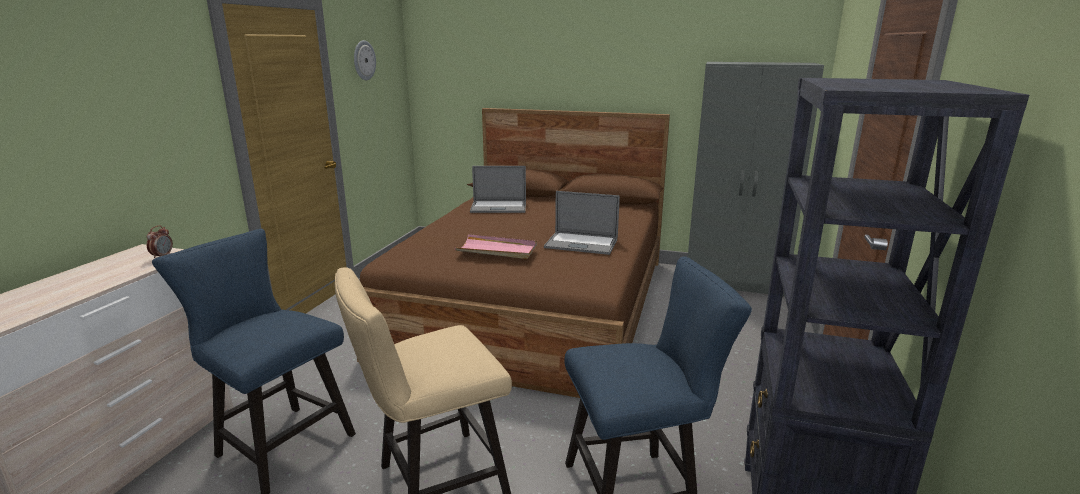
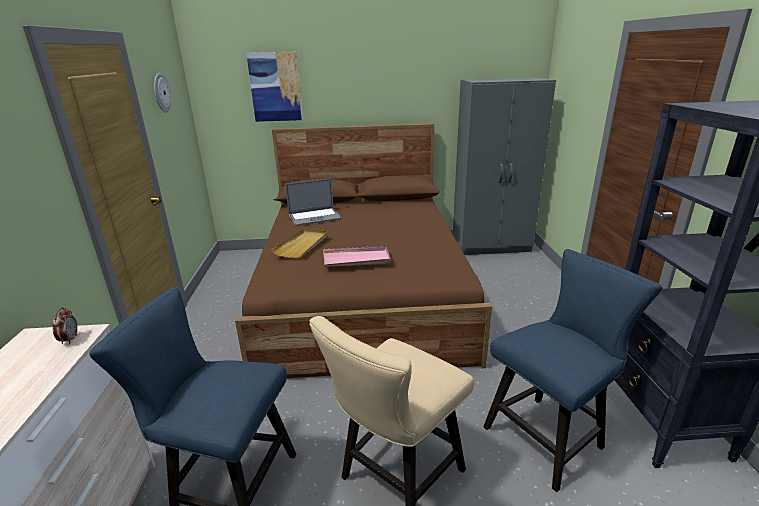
camera: 20 degrees left, 5 degrees up
(456, 229) = (302, 245): none -> beige tray
(491, 62) = (275, 87): none -> picture
(581, 244) = (413, 241): laptop -> none

